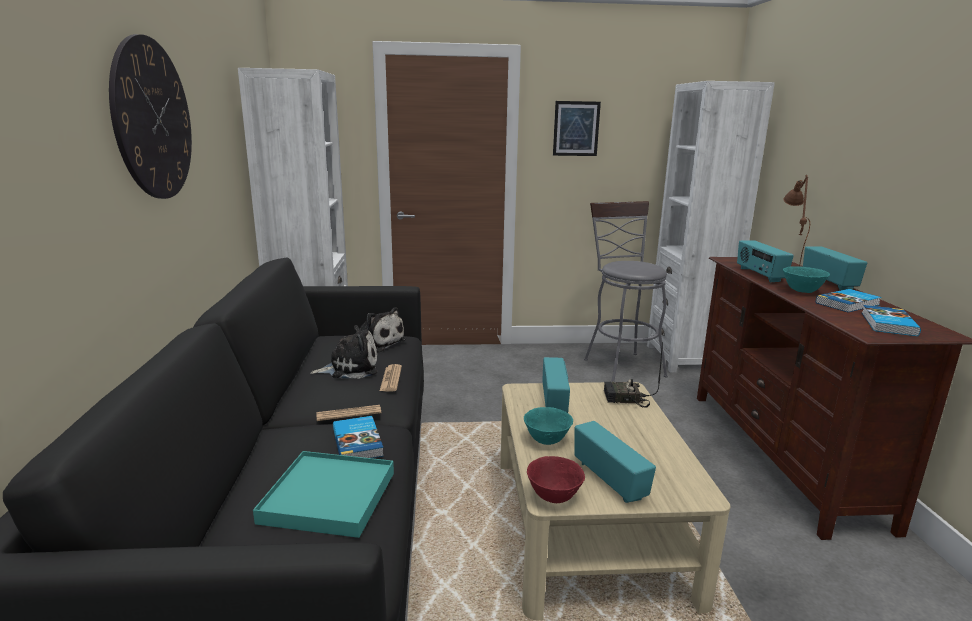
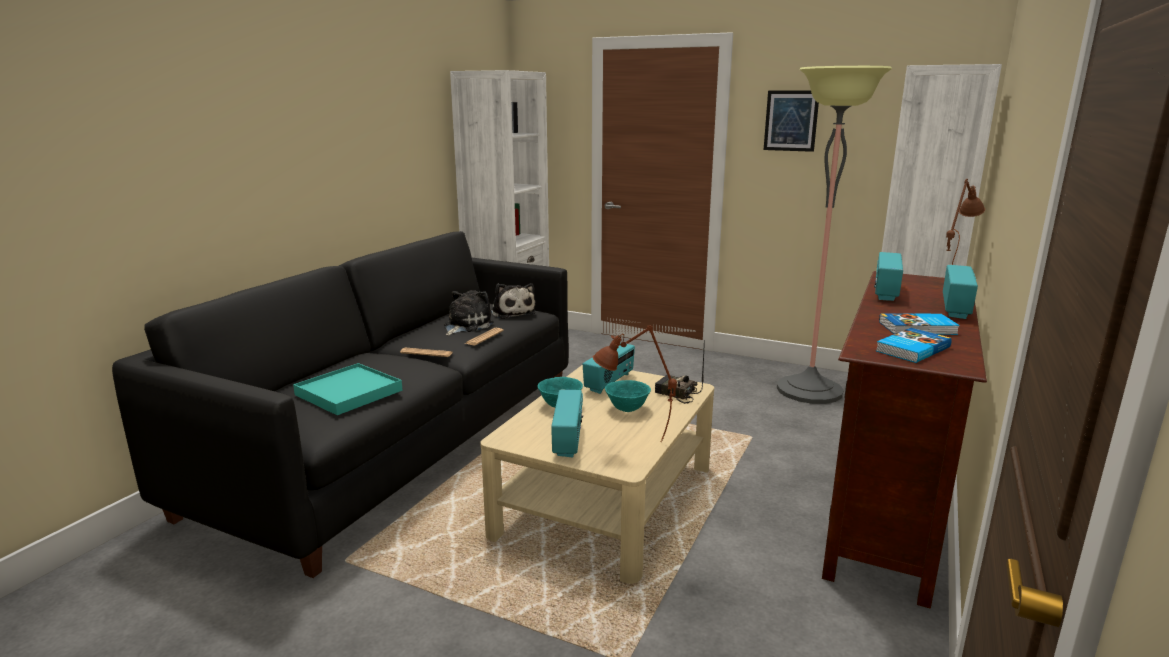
camera: 30 degrees right, 0 degrees up
(153, 119) = (338, 117): wall clock -> none
(350, 368) = (466, 325): plush toy -> plush toy turned 75 degrees counterclockwise
(358, 442) = (407, 369): book -> none
(554, 496) = (510, 438): red bowl -> none
(620, 365) = (809, 390): grey stool -> floor lamp
(670, 467) = (632, 445): none -> brown table lamp
(801, 291) = (893, 311): turquoise bowl -> turquoise bowl (627, 409)

